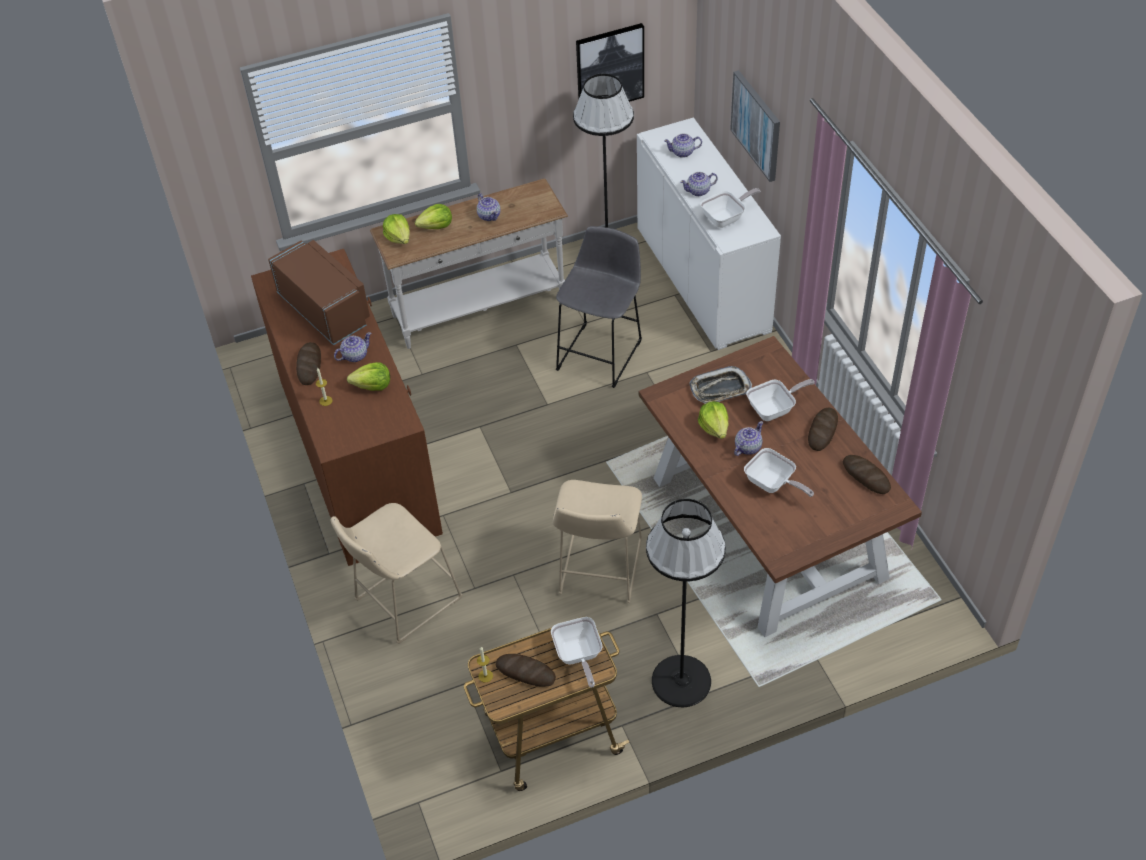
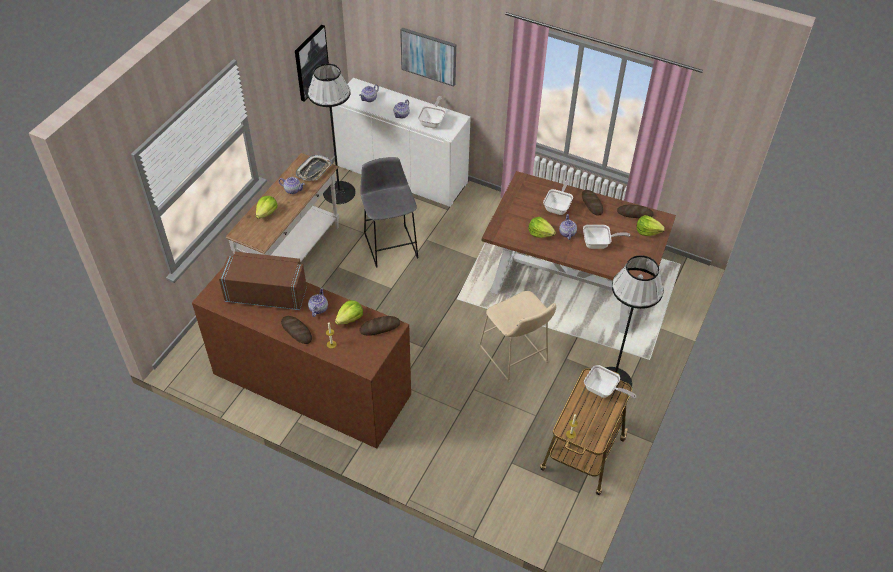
camera: 45 degrees left, 0 degrees up
(399, 237) = (250, 231): lettuce -> lettuce (647, 231)
(403, 601) = (430, 445): beige stool -> none
(525, 672) = (588, 417): bread -> bread (380, 327)
(720, 389) = (521, 212): tray -> tray (314, 170)

